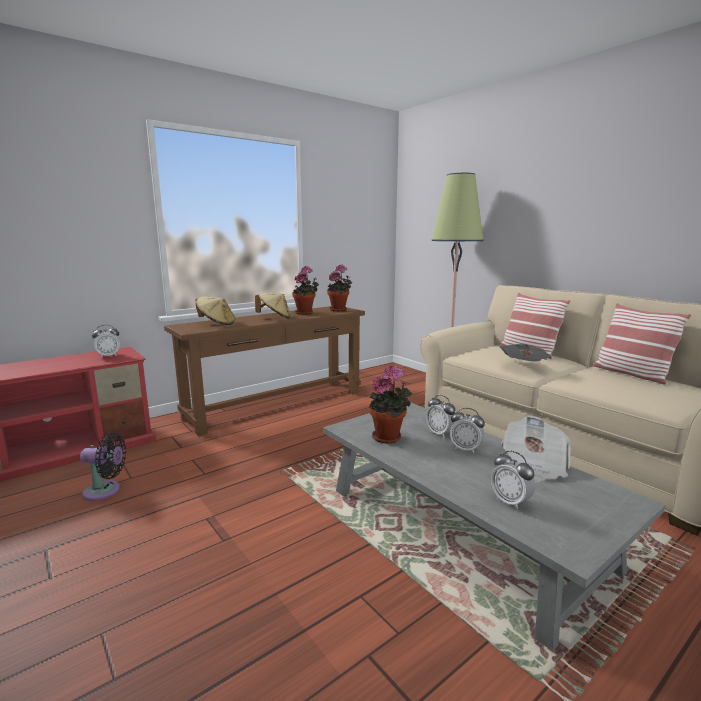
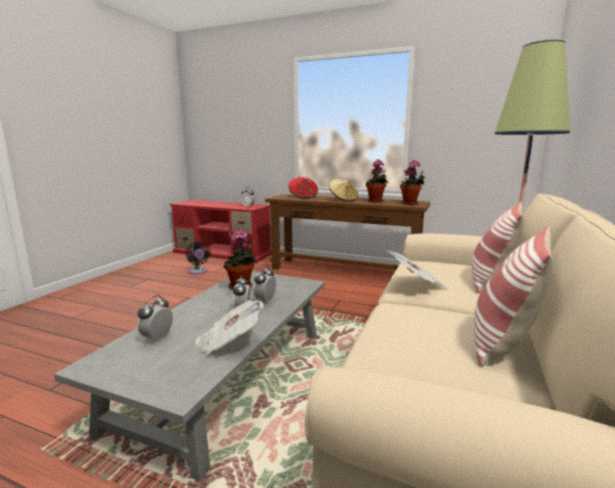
camera: 60 degrees right, 0 degrees up
(216, 323) = (303, 197): beige hat -> red hat

